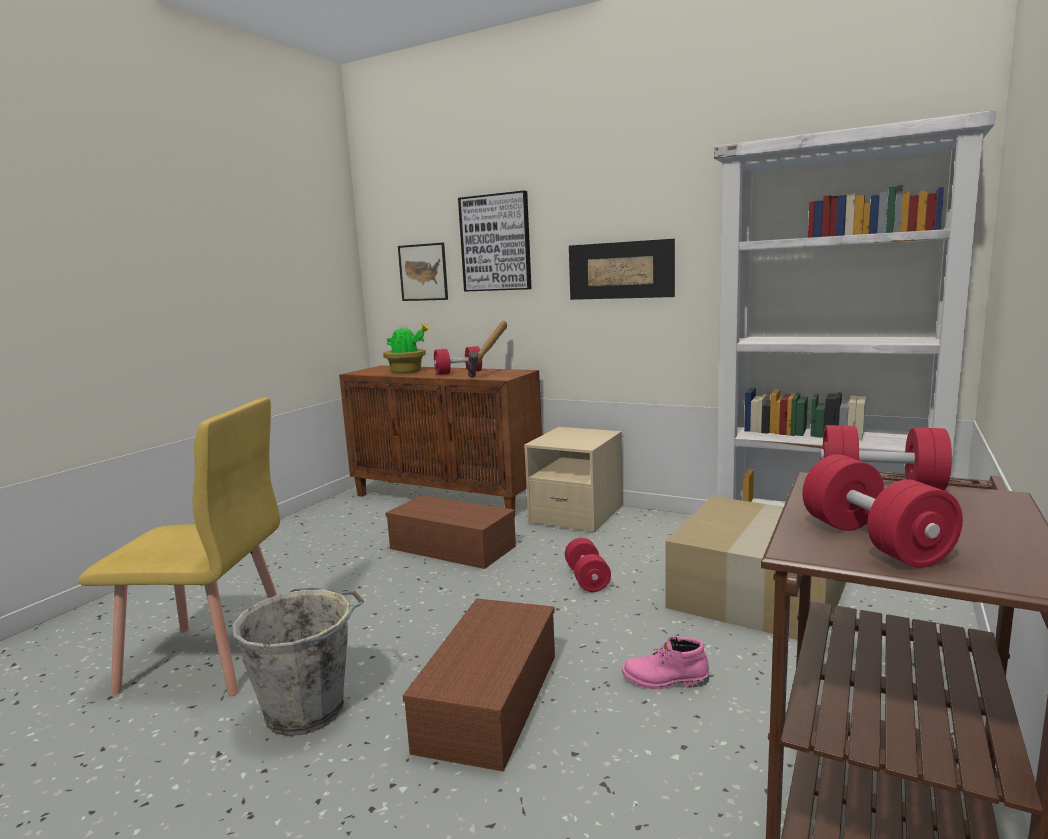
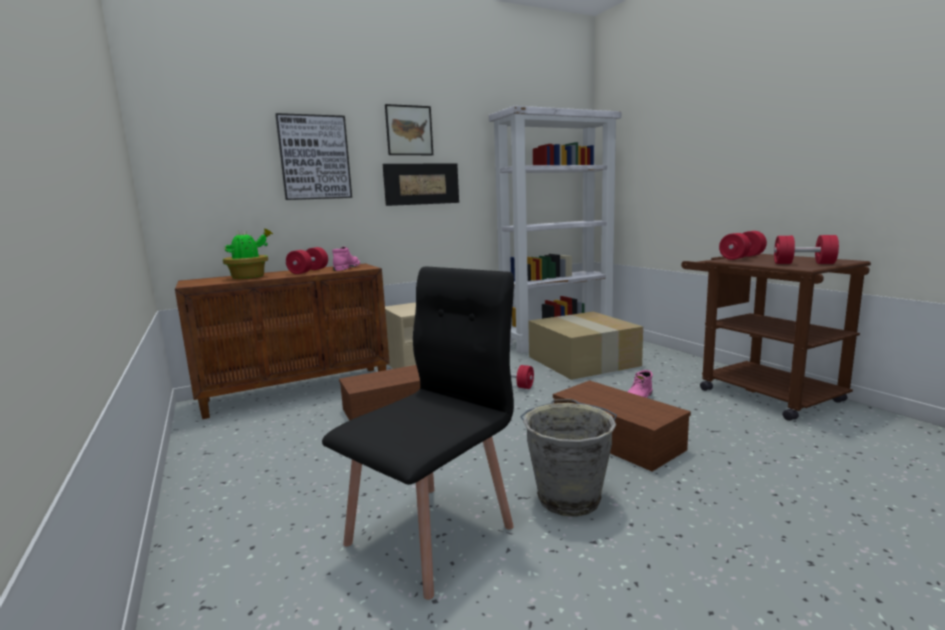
camera: 55 degrees left, 0 degrees up
(208, 659) = (432, 534): yellow chair -> black chair
(423, 272) = (230, 181): picture -> picture (409, 130)
(490, 374) = (346, 268): hammer -> pink boot

